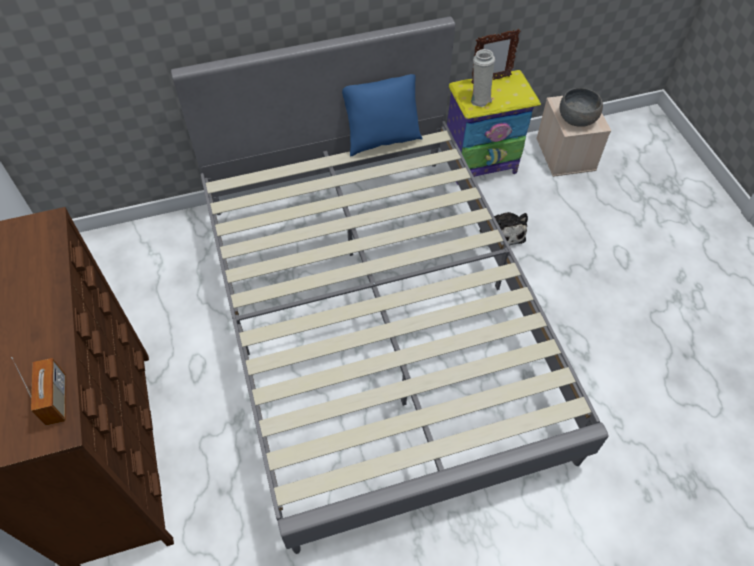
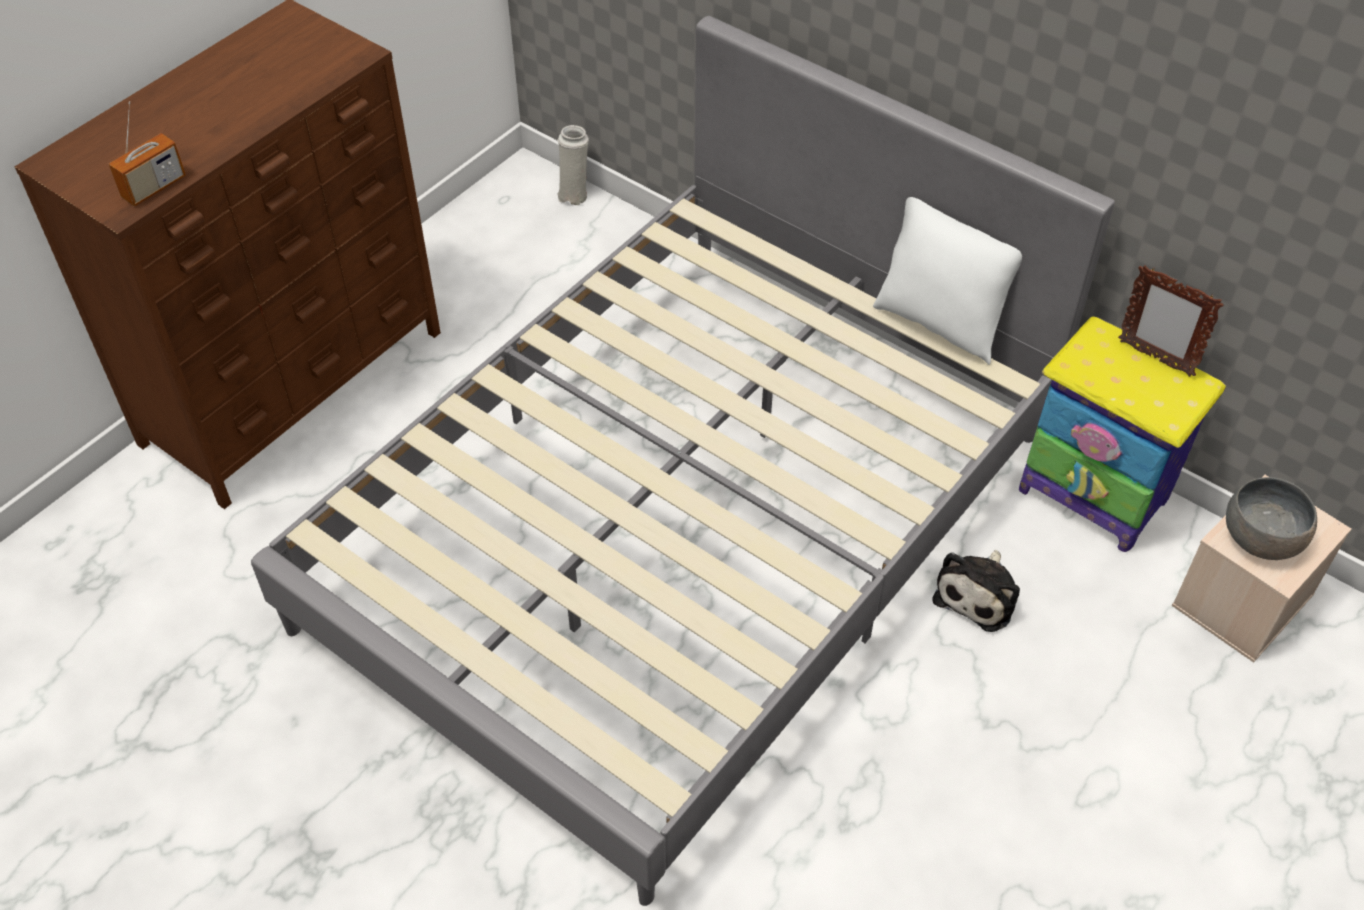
camera: 55 degrees right, 5 degrees down
(381, 140) = (940, 322): blue pillow -> white pillow
(479, 99) = (1095, 365): white vase -> white vase (574, 194)

